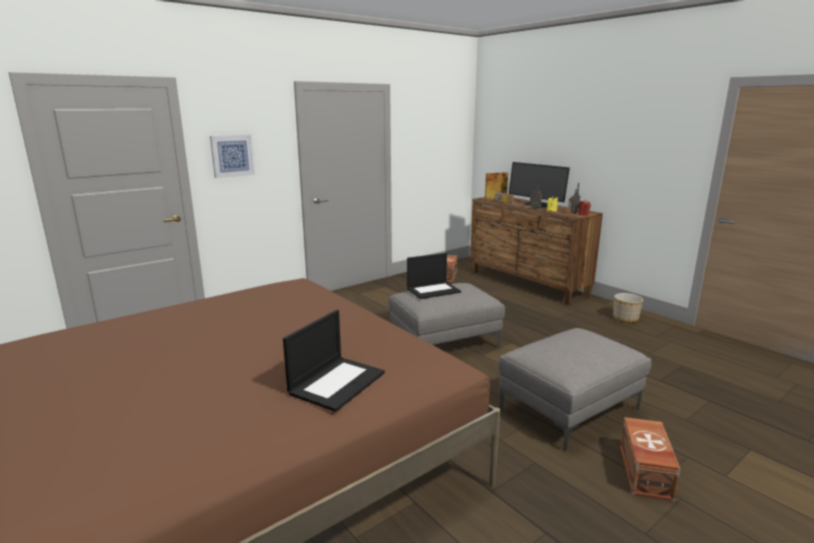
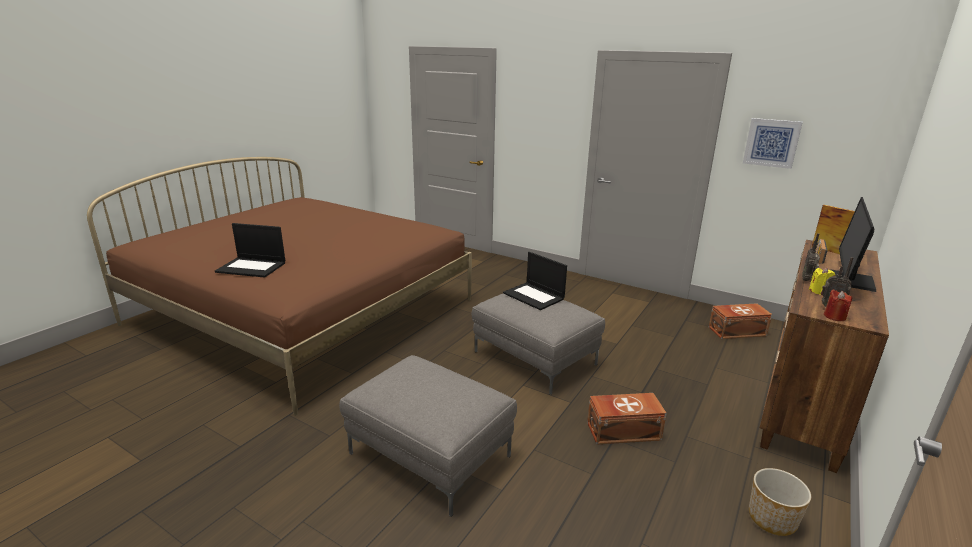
camera: 70 degrees right, 5 degrees up
(232, 155) = (528, 119): picture -> picture (771, 143)
(643, 472) = (322, 512): brown storage box -> brown storage box (622, 430)

